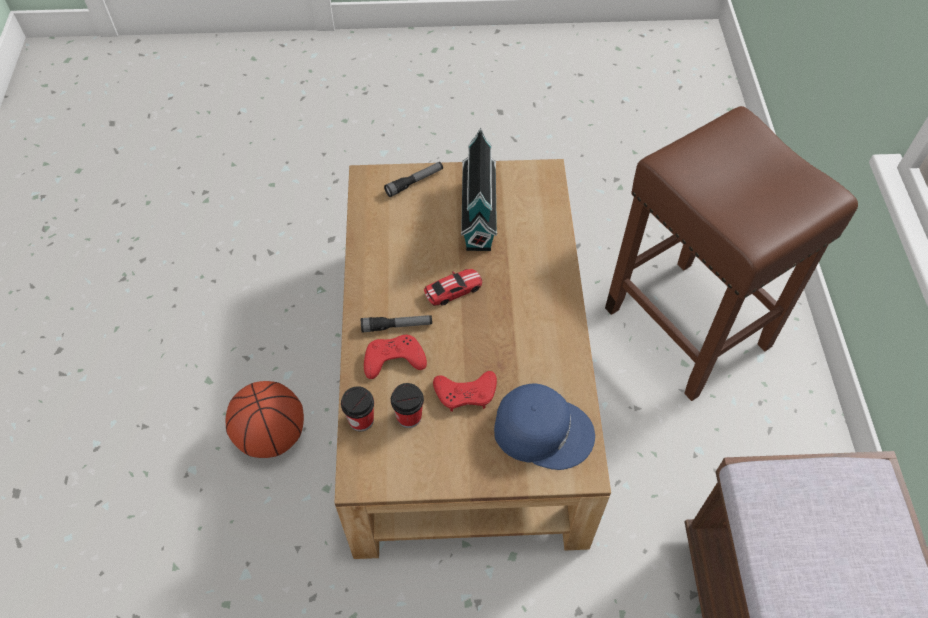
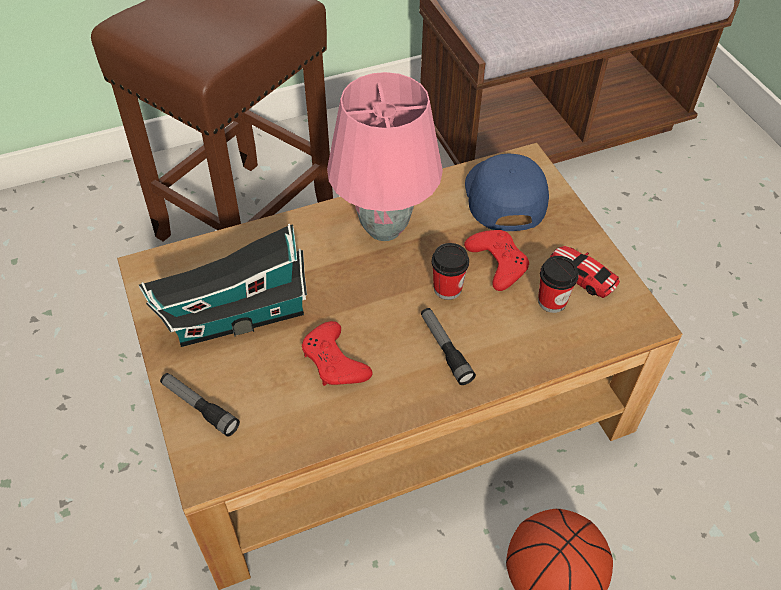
camera: 110 degrees left, 5 degrees down
(361, 420) = (581, 342): cup -> cup (447, 288)
(393, 359) = (491, 338): red game controller -> red game controller (334, 361)
(453, 290) = (369, 310): toy car -> toy car (581, 276)
(534, 325) = (386, 228): none -> pink table lamp

